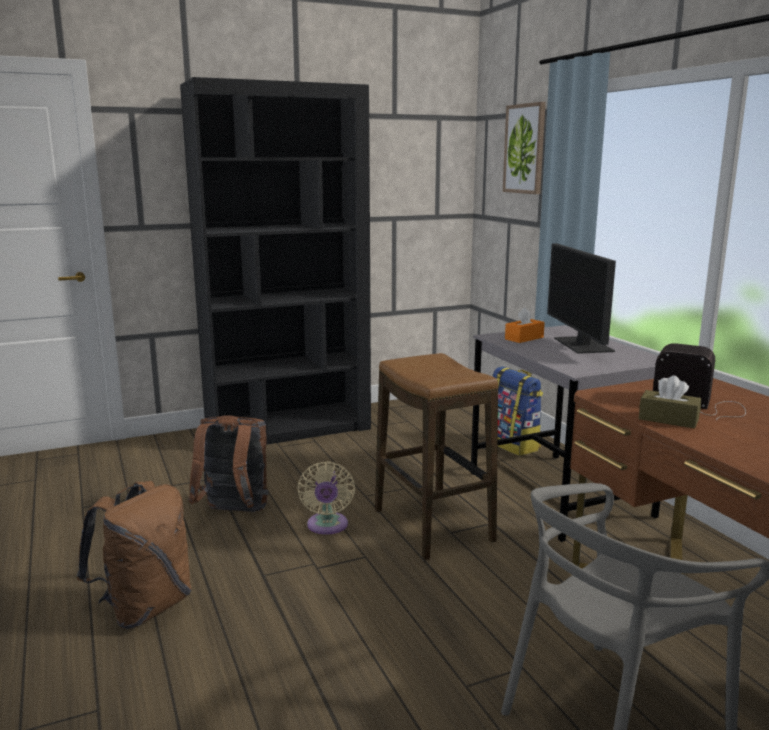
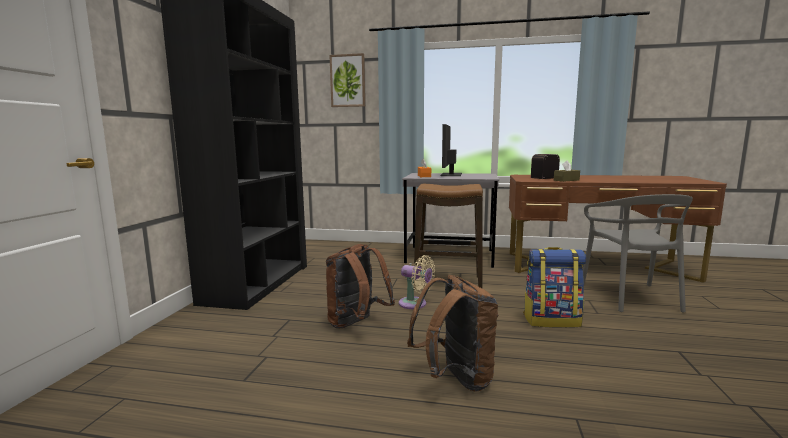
camera: 55 degrees left, 5 degrees down
(514, 445) = (387, 249): backpack -> backpack (551, 320)
(583, 345) = (451, 174): monitor -> monitor turned 75 degrees clockwise

